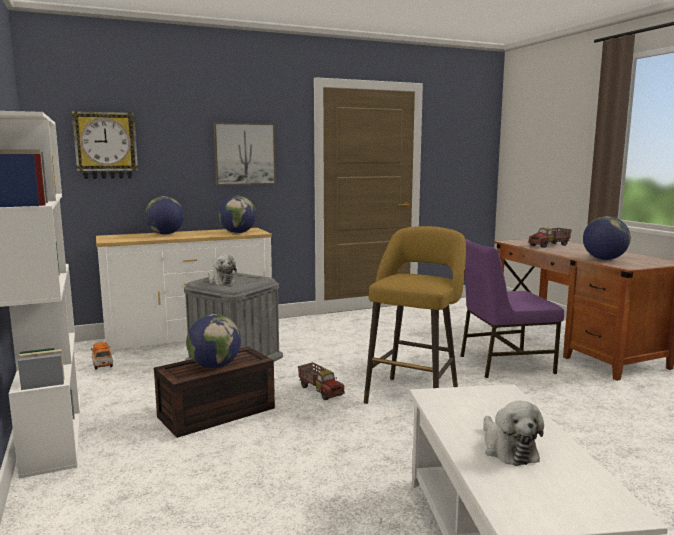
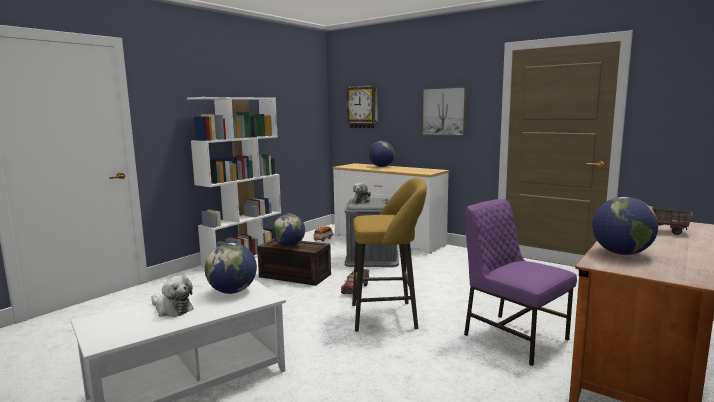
camera: 60 degrees right, 0 degrees up
(238, 233) = (415, 171): globe -> globe (232, 291)
(508, 449) = (172, 309): plush toy -> plush toy turned 105 degrees counterclockwise

